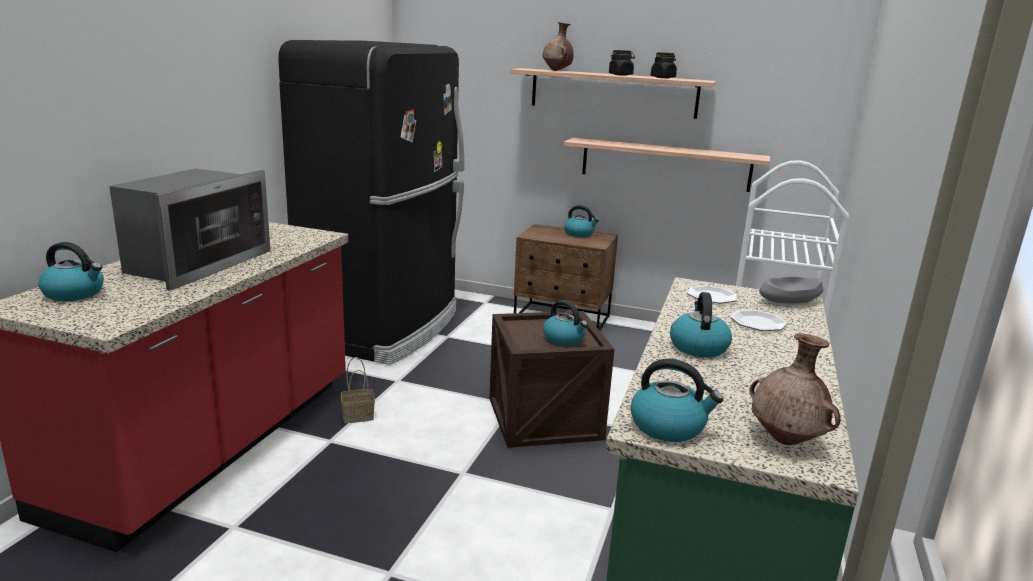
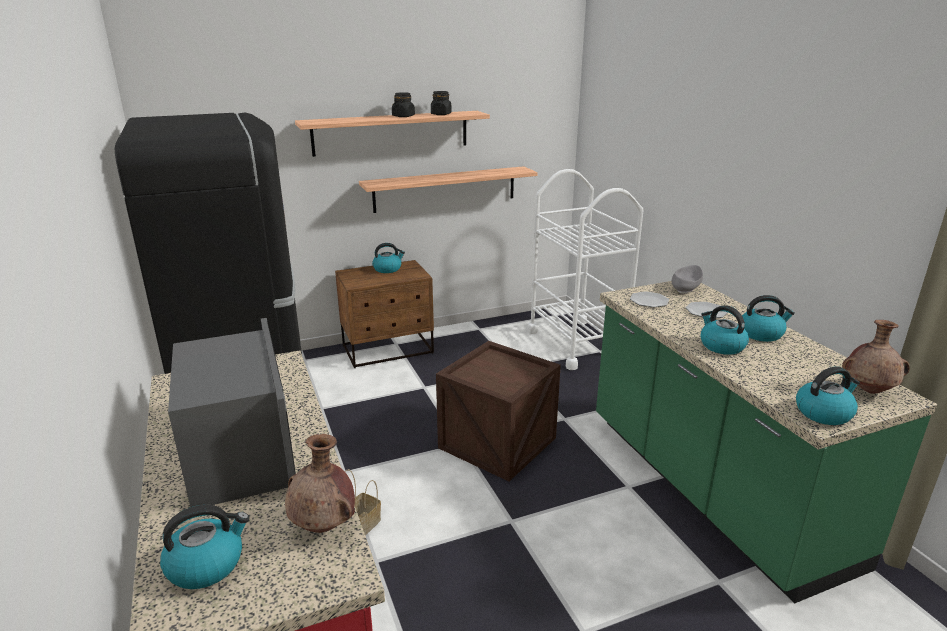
camera: 40 degrees left, 5 degrees up
(557, 71) = (342, 120): brown vase -> brown vase (324, 525)
(564, 339) = (514, 371): kettle -> kettle (761, 334)

